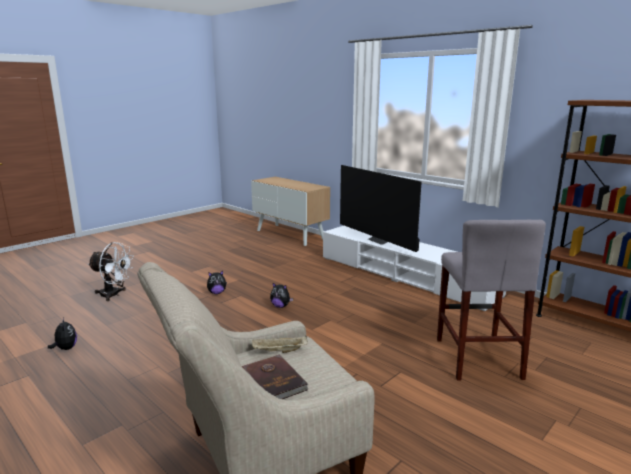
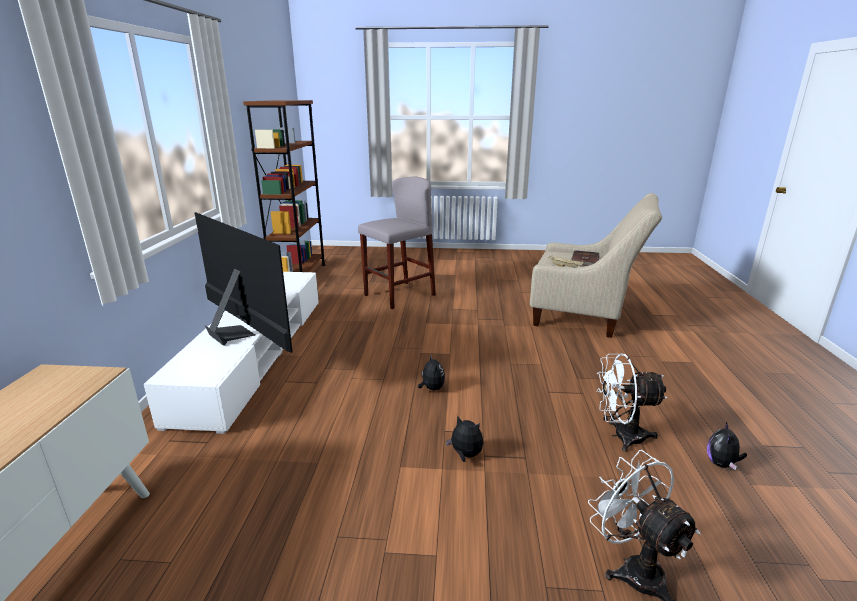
camera: 130 degrees left, 5 degrees up
(138, 335) = (621, 436): none -> white fan
(380, 240) = (237, 333): television -> television turned 60 degrees counterclockwise

